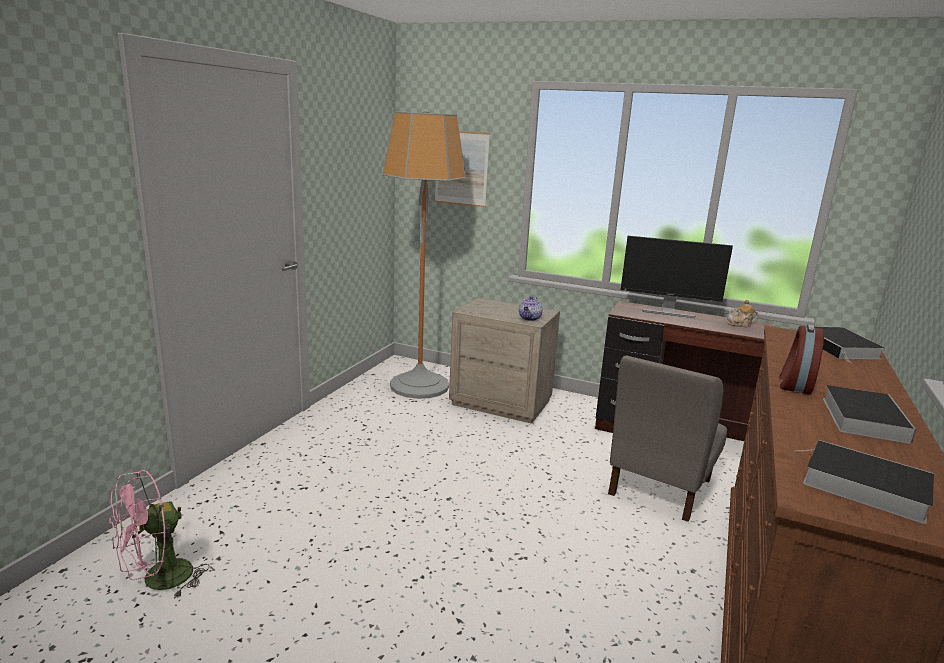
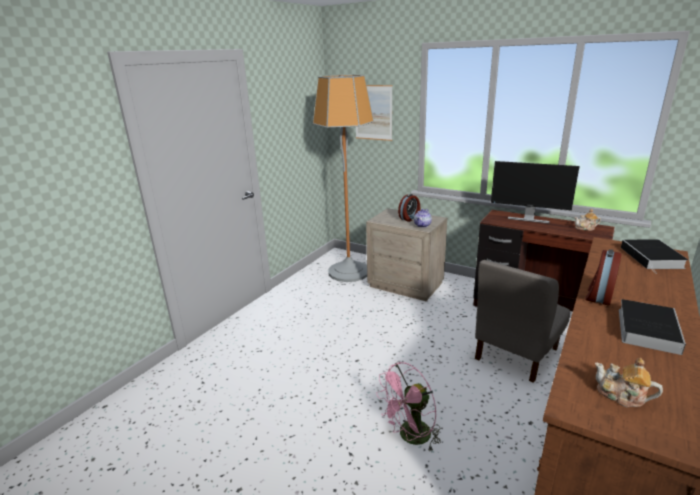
camera: 10 degrees right, 5 degrees up
(158, 581) = (160, 416): pink fan -> pink fan (410, 437)
(511, 310) = (410, 218): none -> alarm clock
(860, 485) = (621, 396): book -> teapot

